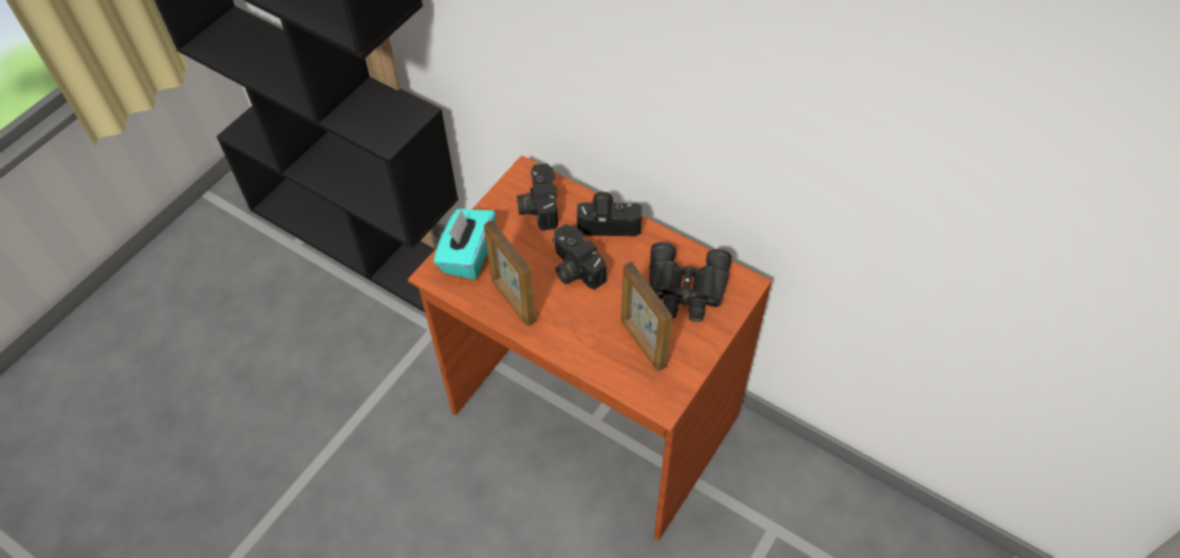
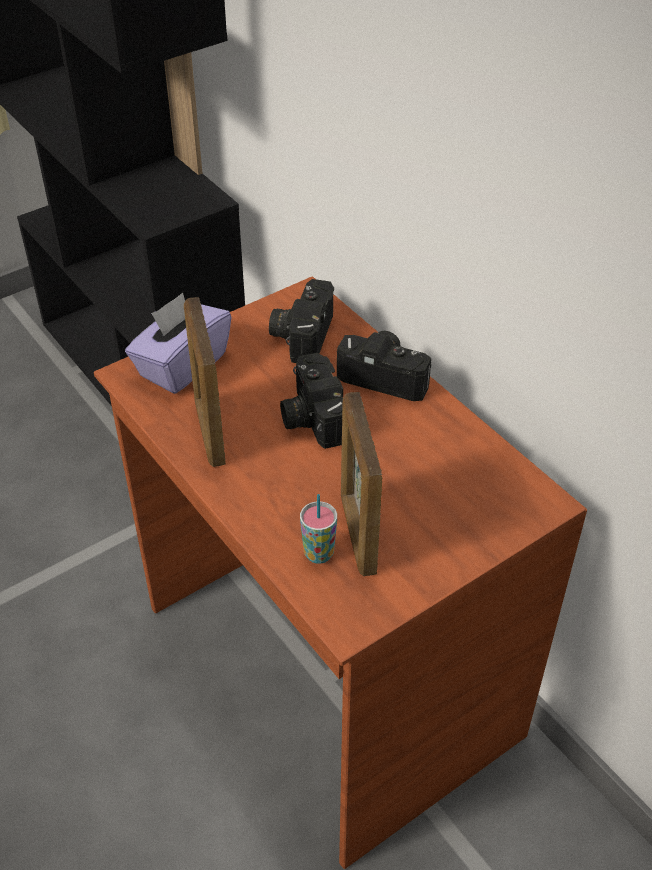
camera: 20 degrees right, 10 degrees down
(467, 255) = (182, 365): turquoise tissue box -> purple tissue box
(625, 365) = (318, 554): none -> cup
(686, 290) = (453, 485): black binoculars -> none

